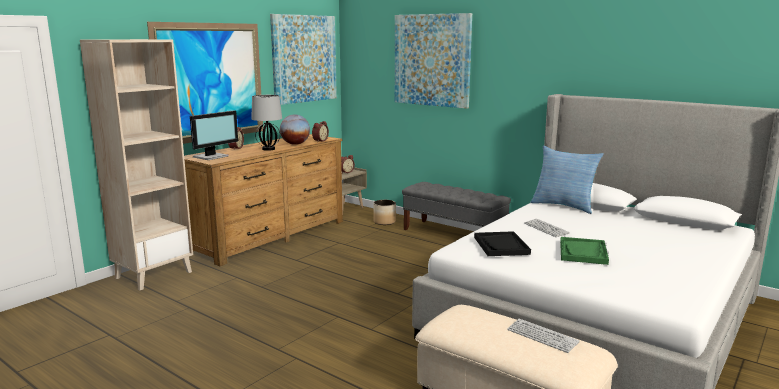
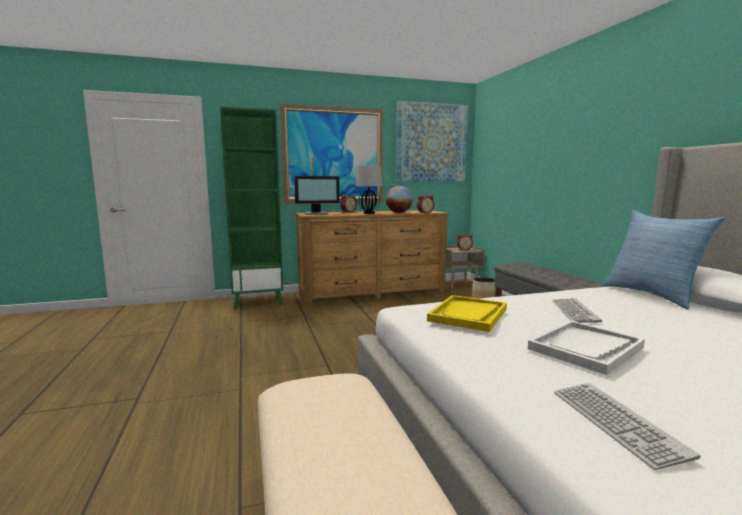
camera: 35 degrees right, 5 degrees down
(154, 274) = (258, 301): beige bookcase -> green bookcase
(432, 60) = (543, 132): picture -> none
(501, 245) = (468, 315): black tray -> yellow tray
(542, 336) = (365, 453): keyboard -> keyboard (616, 423)
(583, 252) = (586, 348): green tray -> white tray

